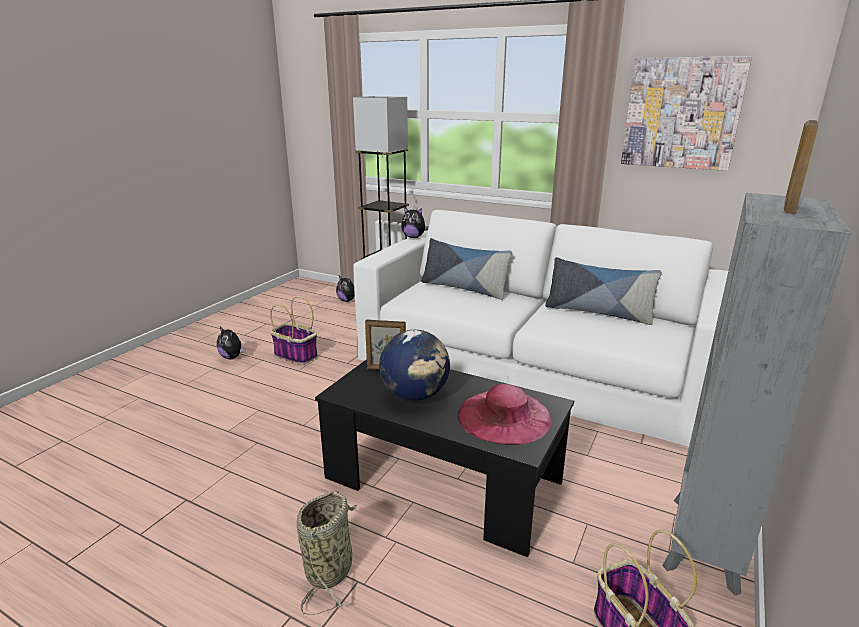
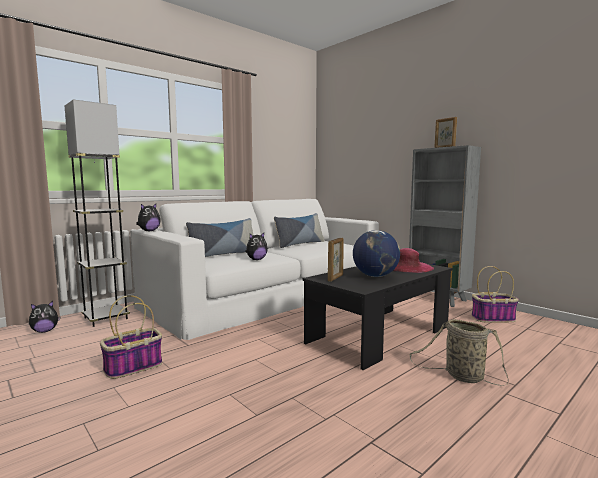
camera: 70 degrees left, 15 degrees down
(232, 357) = (71, 408): plush toy -> plush toy (256, 259)
(681, 113) = (273, 140): picture -> none

